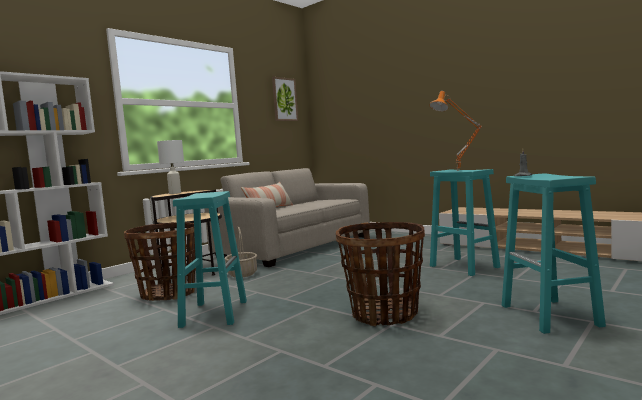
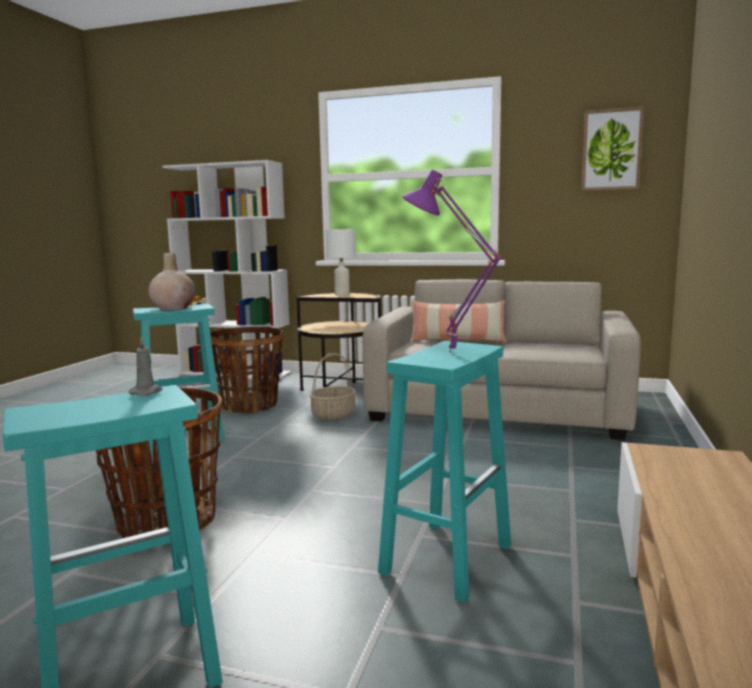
camera: 65 degrees right, 5 degrees up
(203, 195) = (173, 308): none -> beige vase
(459, 170) = (449, 353): orange table lamp -> purple table lamp

